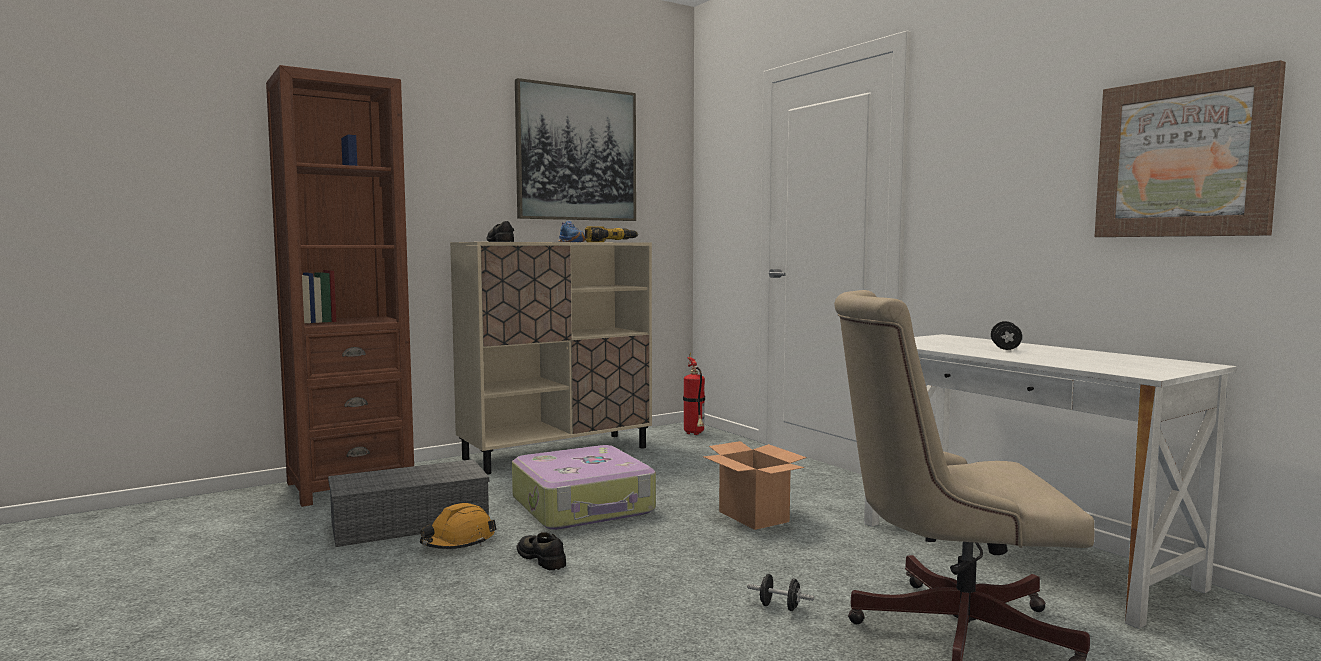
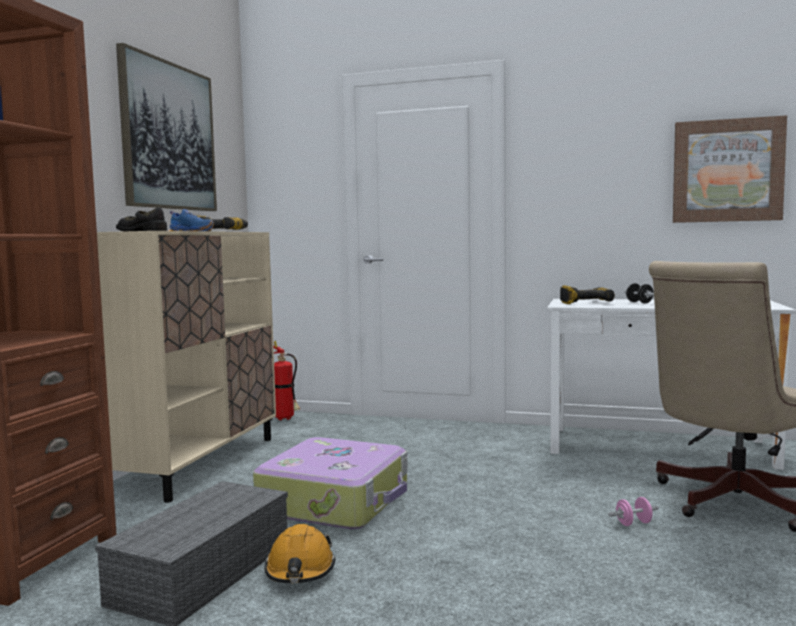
camera: 40 degrees left, 0 degrees up
(542, 558) = (408, 554): black shoe -> none
(754, 517) = (478, 469): cardboard box -> none
(779, 607) = (633, 523): black dumbbell -> pink dumbbell
(942, 341) = (585, 302): none -> power drill

